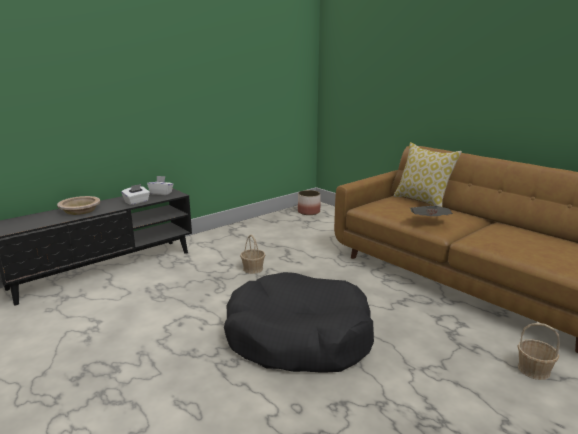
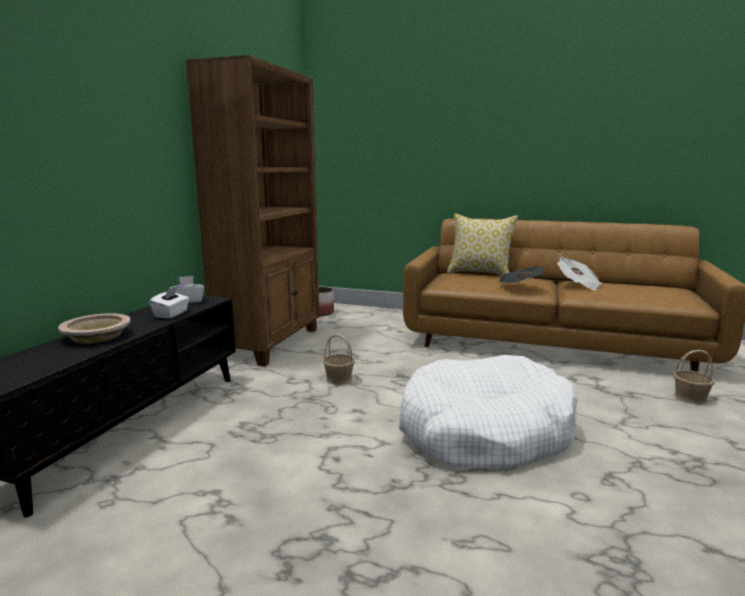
camera: 30 degrees left, 5 degrees down
(244, 230) = (270, 343): none -> brown bookcase
(298, 337) = (484, 431): black dog bed -> white dog bed
(493, 230) = (578, 285): none -> newspaper

